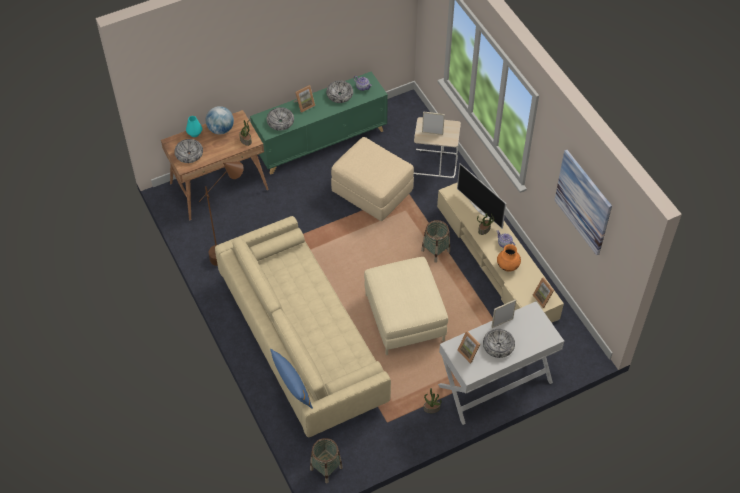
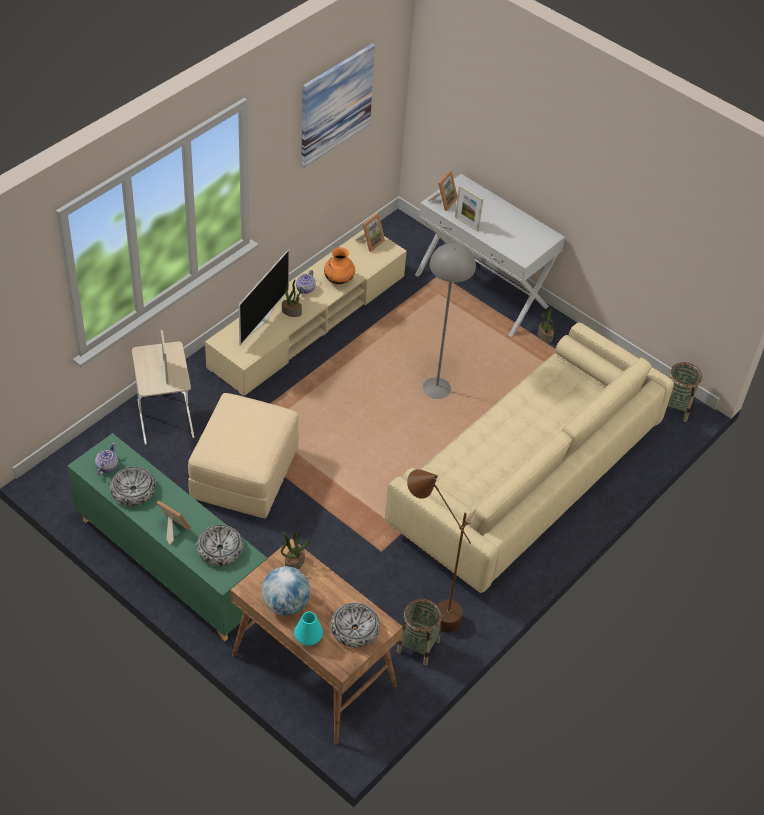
camera: 115 degrees left, 5 degrees down
(292, 386) = (645, 405): blue pillow -> none
(404, 317) = (436, 389): beige ottoman -> grey floor lamp
(435, 251) = (319, 382): basket -> basket (418, 646)
(469, 352) = (522, 242): picture frame -> picture frame (443, 201)
(498, 346) = (499, 221): bowl -> none

